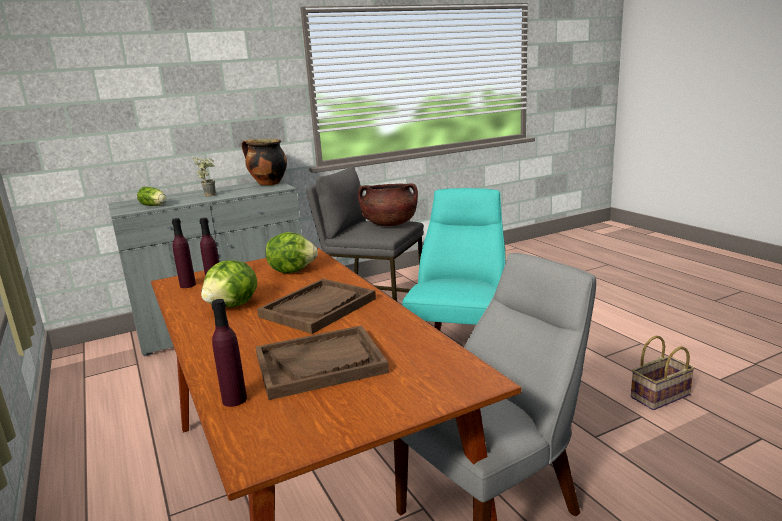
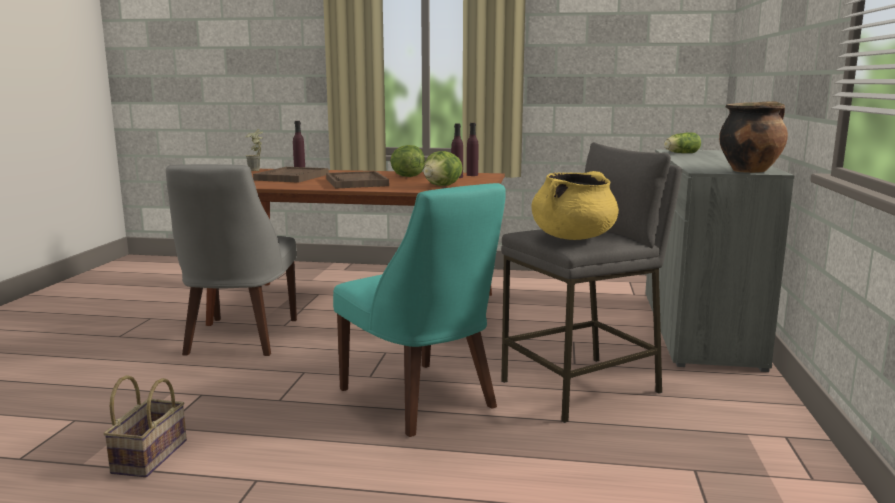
camera: 125 degrees right, 5 degrees down
(210, 195) = (710, 160): potted plant -> potted plant (257, 171)
(389, 224) = (573, 237): brown cooking pot -> yellow cooking pot

